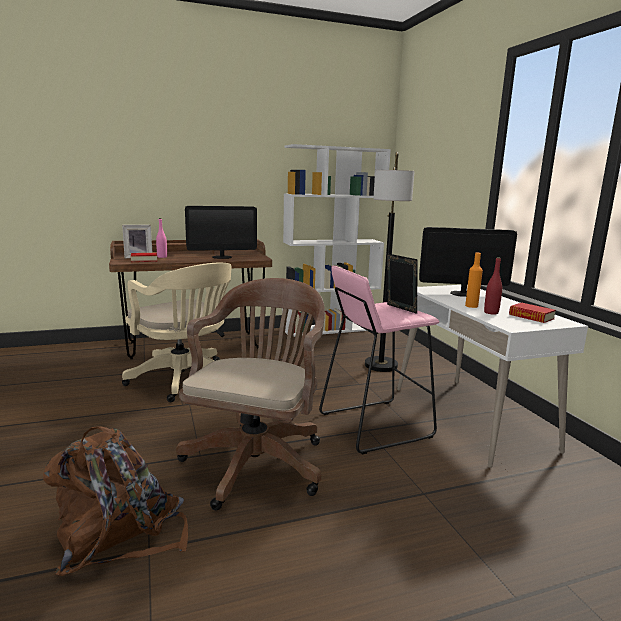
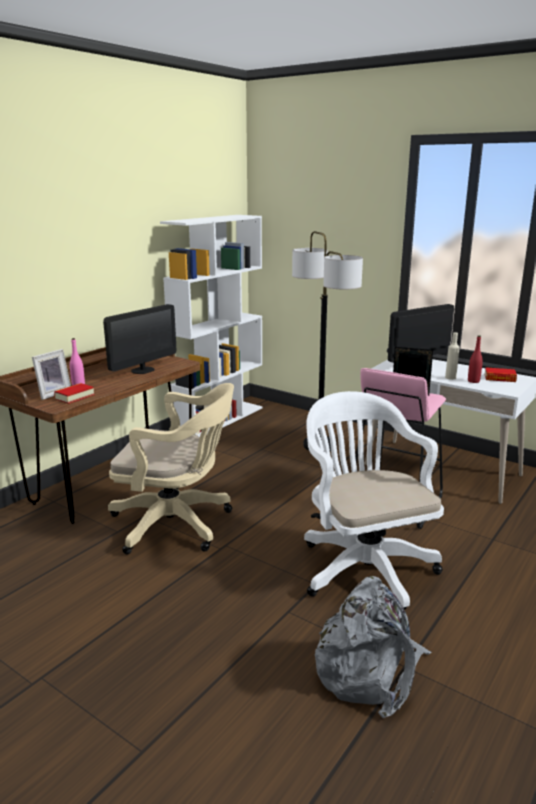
camera: 35 degrees left, 5 degrees up
(119, 535) = (369, 670): brown backpack -> grey backpack
(258, 460) = (363, 566): brown office chair -> white office chair
(471, 306) = (450, 377): orange bottle -> beige bottle

